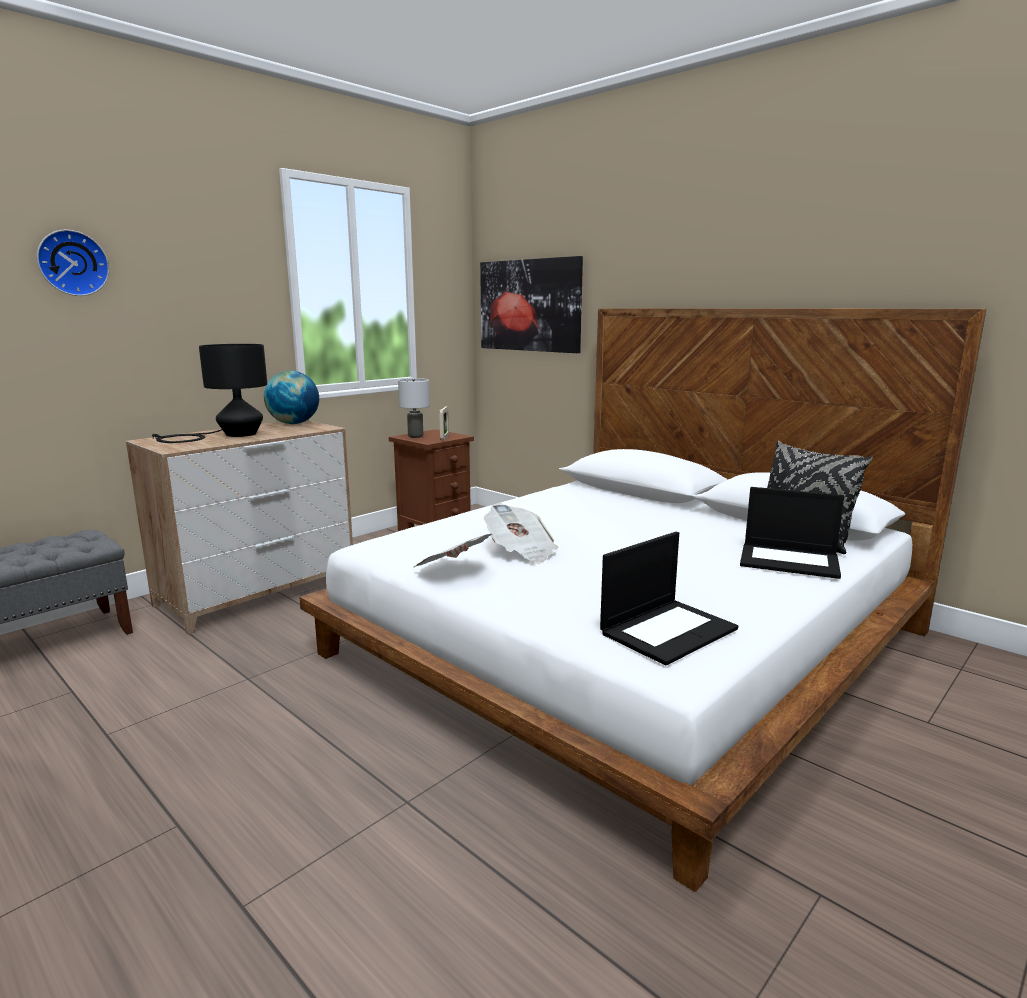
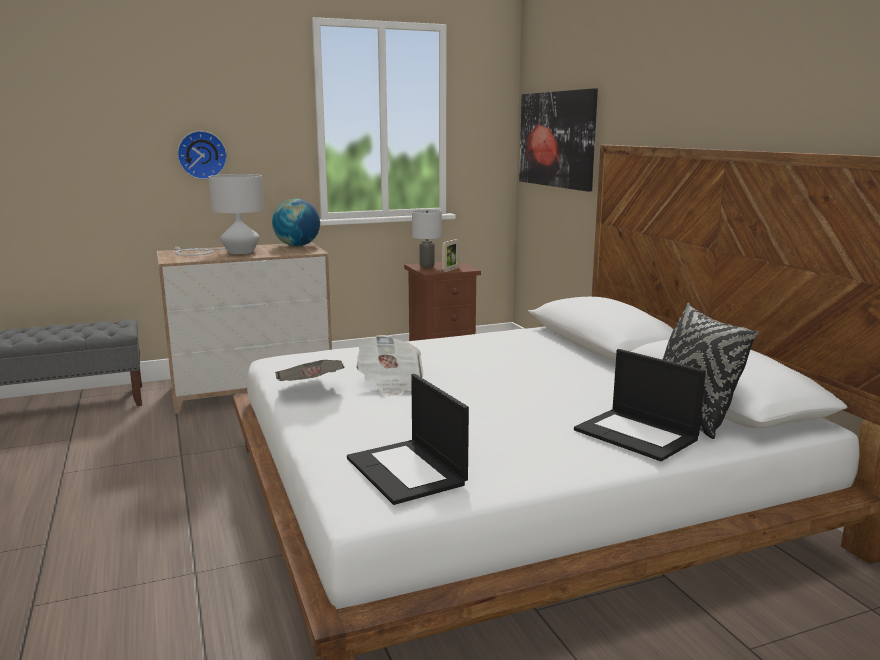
camera: 25 degrees right, 0 degrees up
(72, 263) = (131, 108): wall clock -> wall clock (202, 155)
(218, 436) = (222, 252): black table lamp -> white table lamp
(668, 630) = (407, 471): laptop -> laptop turned 75 degrees clockwise

